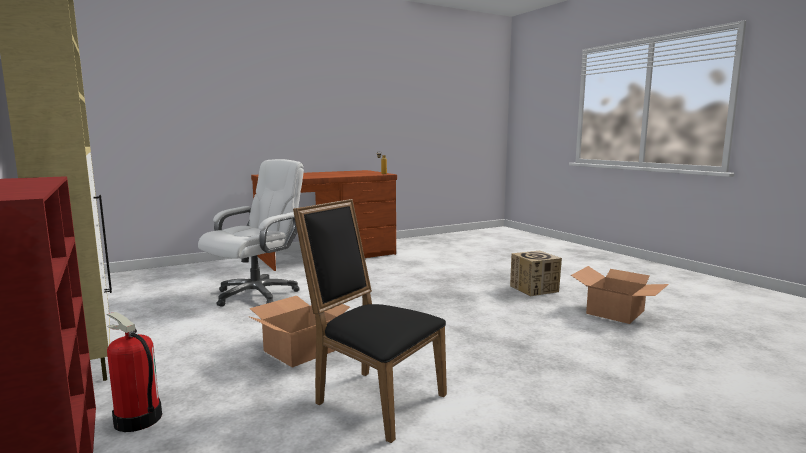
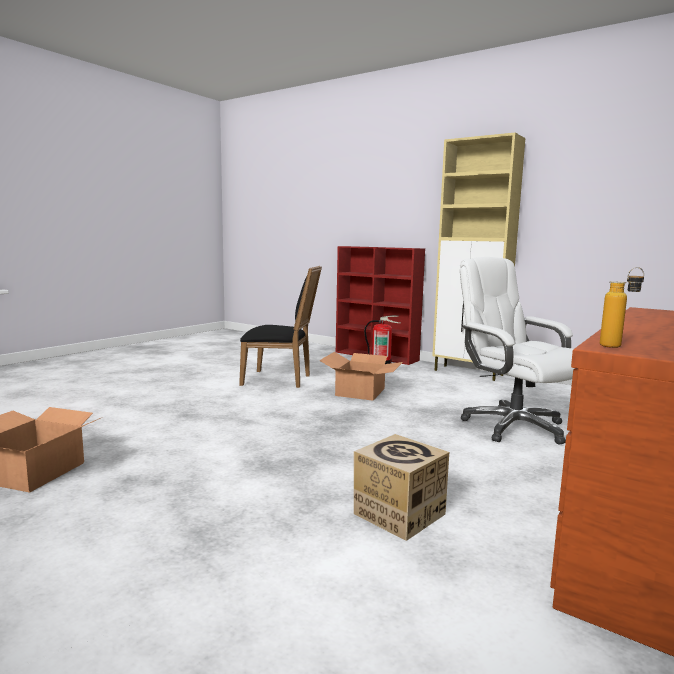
camera: 155 degrees right, 0 degrees up
(257, 294) = (513, 426): white office chair -> white office chair turned 135 degrees clockwise
(534, 289) = (138, 506): cardboard box -> cardboard box (398, 514)

